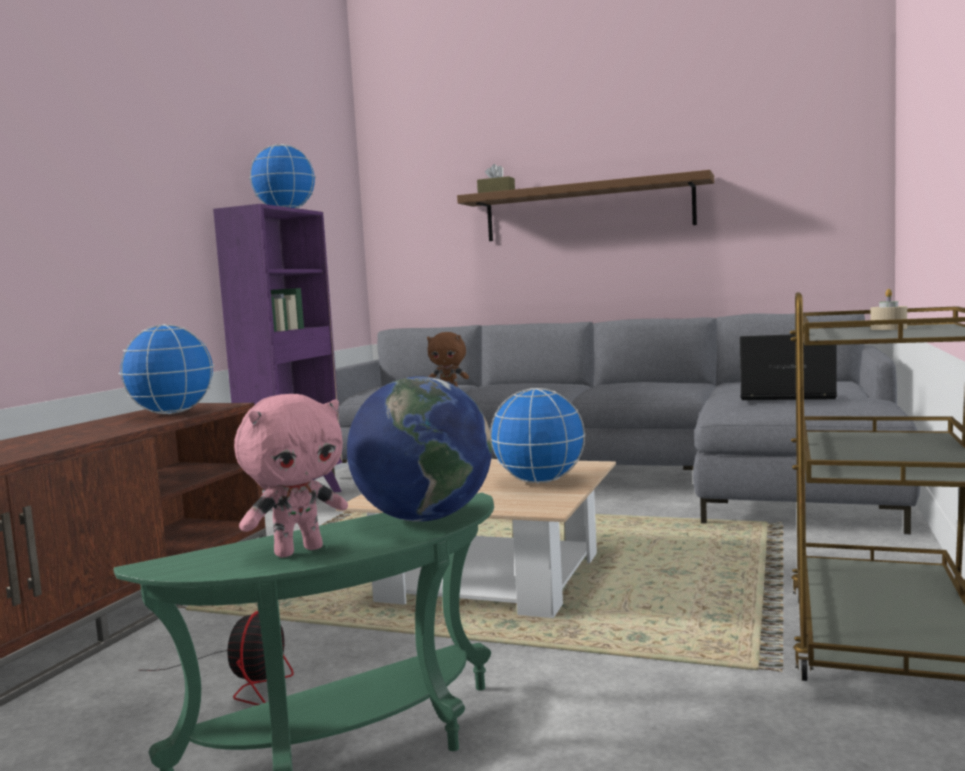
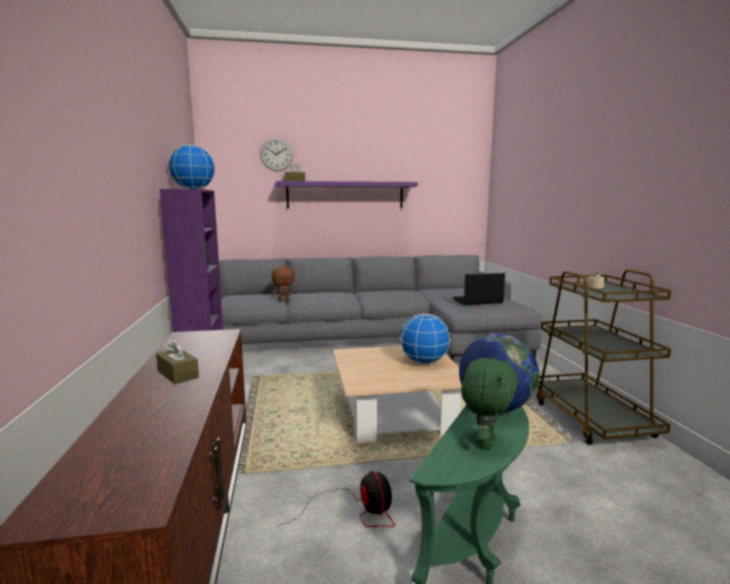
camera: 30 degrees left, 5 degrees up
(69, 434) = (178, 374): none -> brown tissue box
(172, 413) = (204, 344): globe -> none
(298, 551) = (485, 443): pink plush toy -> green plush toy
(472, 153) = (276, 154): none -> wall clock
(587, 210) = (345, 195): brown shelf -> purple shelf

